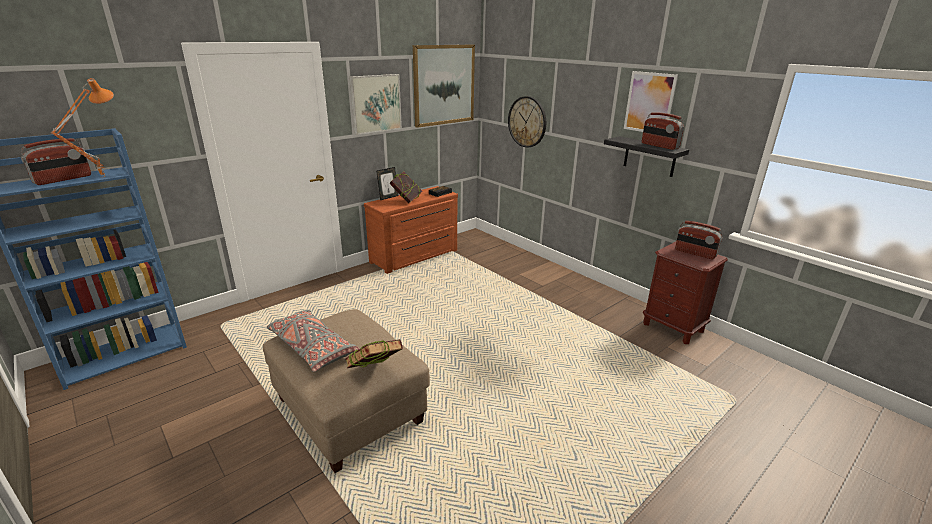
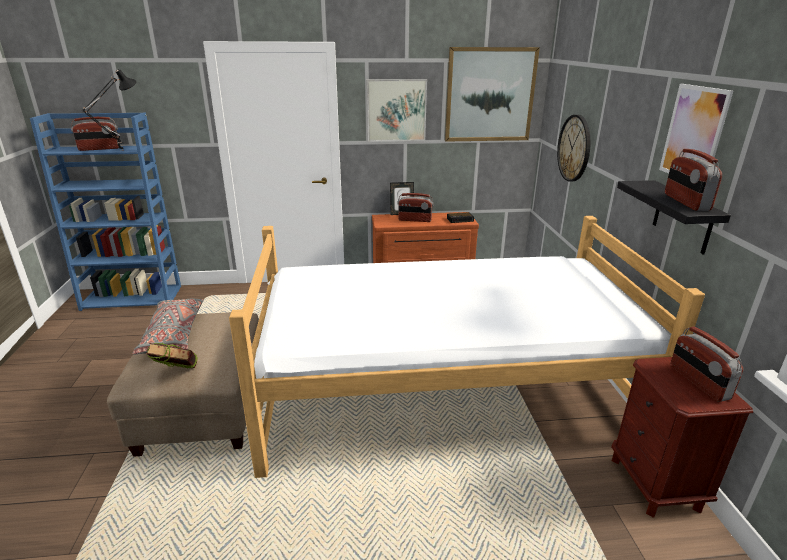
camera: 35 degrees right, 0 degrees up
(102, 176) = (122, 150): orange table lamp -> black table lamp
(406, 200) = (415, 220): book -> radio
(518, 325) = (444, 394): none -> bed

